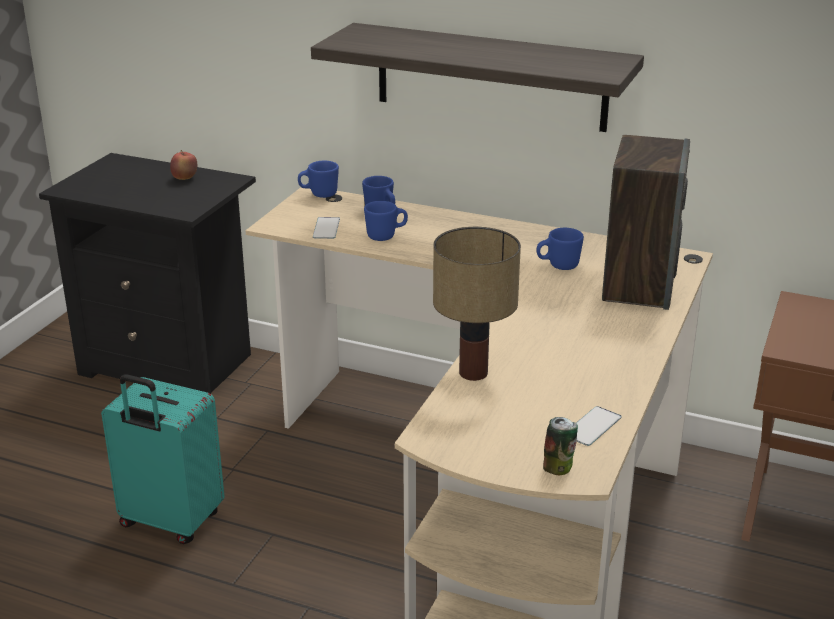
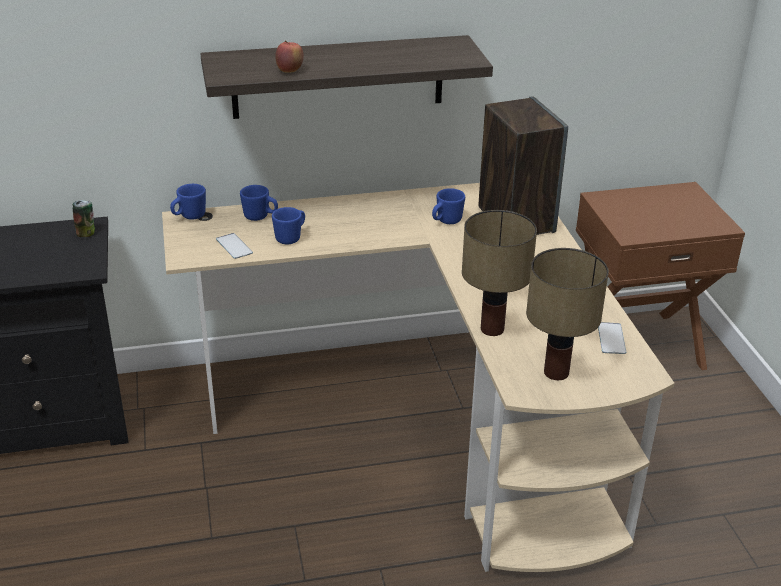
camera: 35 degrees left, 5 degrees up
(170, 522) = (200, 555): turquoise suitcase -> none
(185, 178) = (43, 238): apple -> apple (290, 71)
(486, 435) = (557, 373): none -> table lamp
(558, 468) = (627, 377): can -> can (86, 233)

